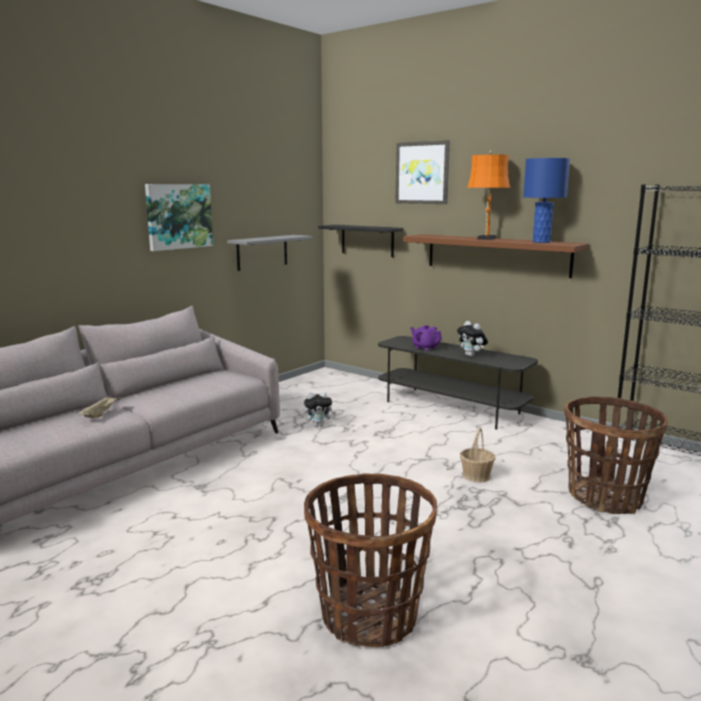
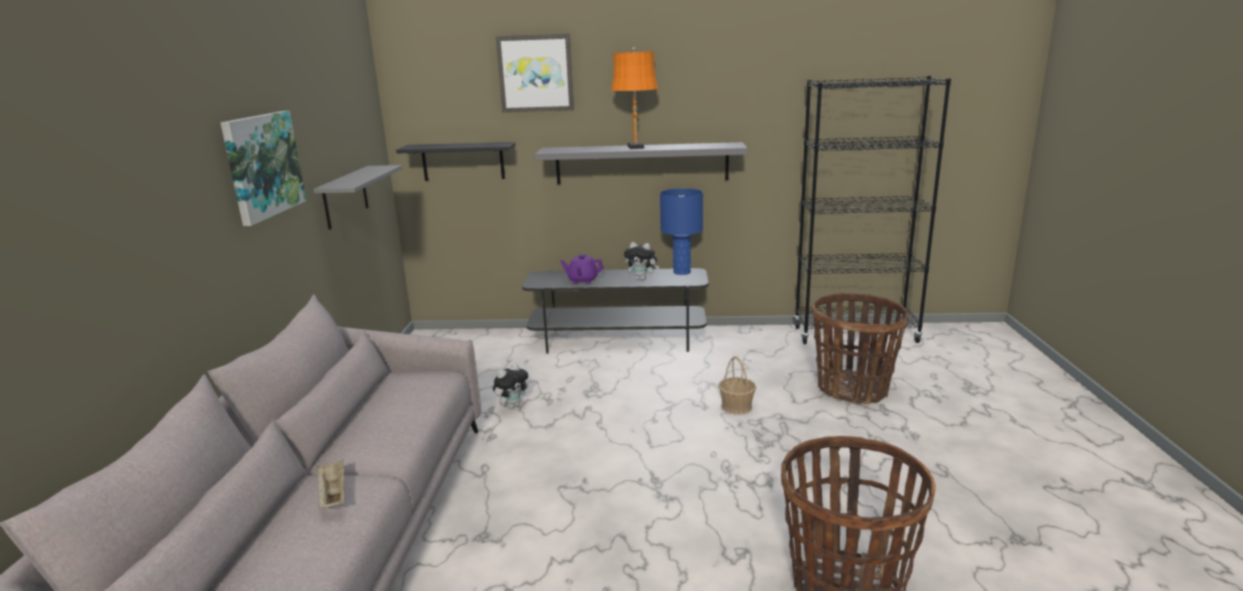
camera: 35 degrees left, 5 degrees up
(496, 255) = (641, 163): brown shelf -> grey shelf
(541, 242) = (701, 145): blue table lamp -> blue table lamp (682, 272)

